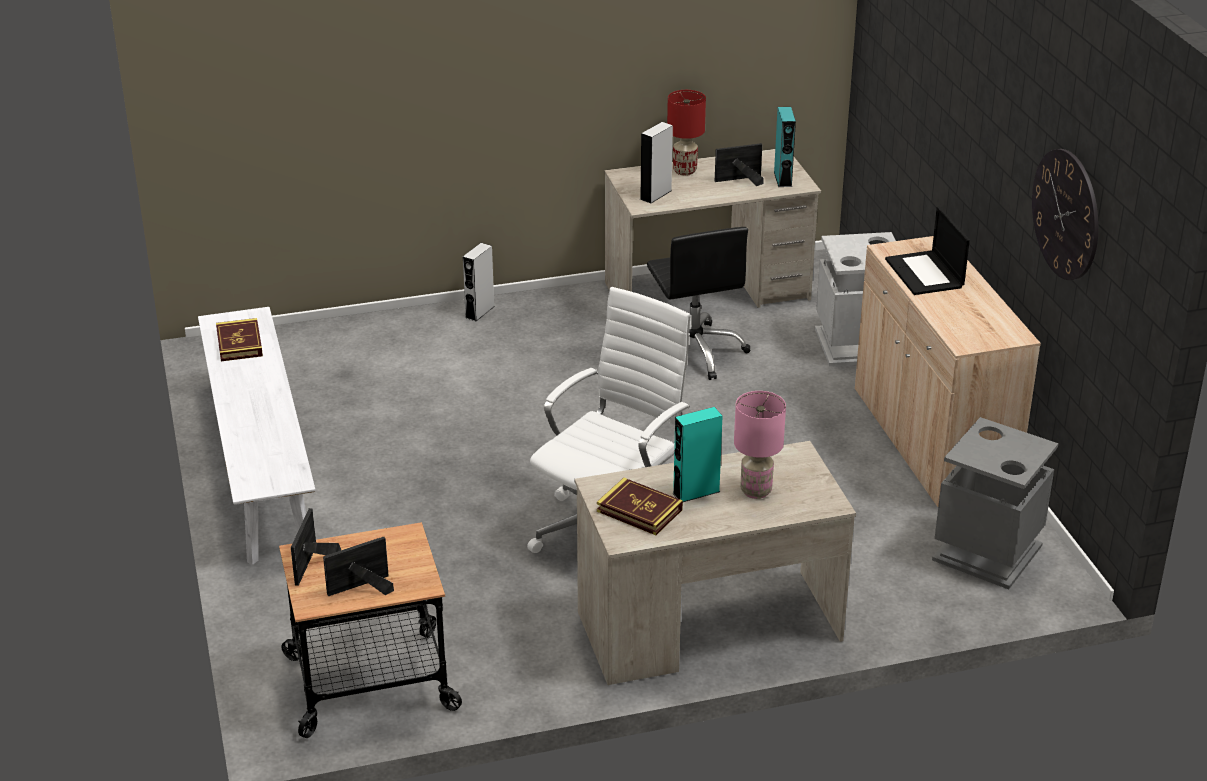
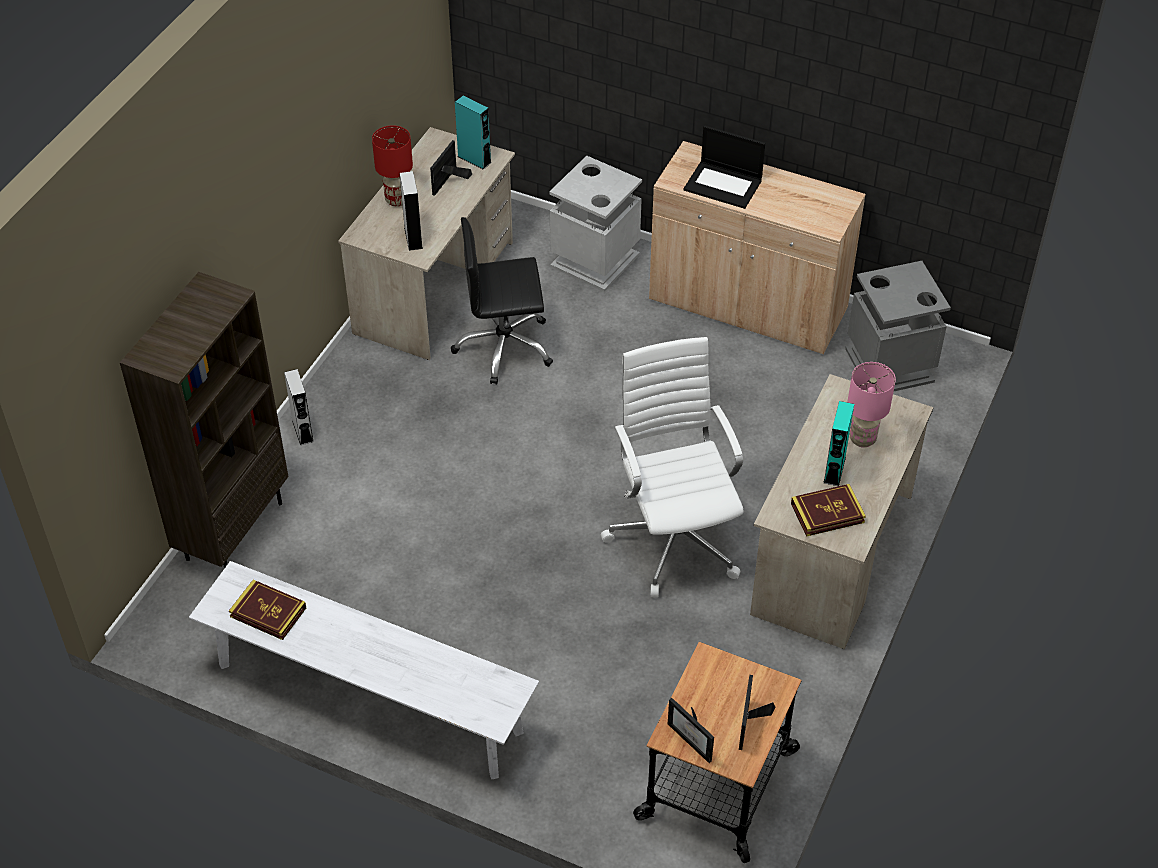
camera: 50 degrees left, 15 degrees up
(348, 332) = (233, 530): none -> brown bookcase
(694, 351) = (504, 347): black office chair -> black office chair turned 150 degrees clockwise
(1066, 214) = (877, 92): wall clock -> none

